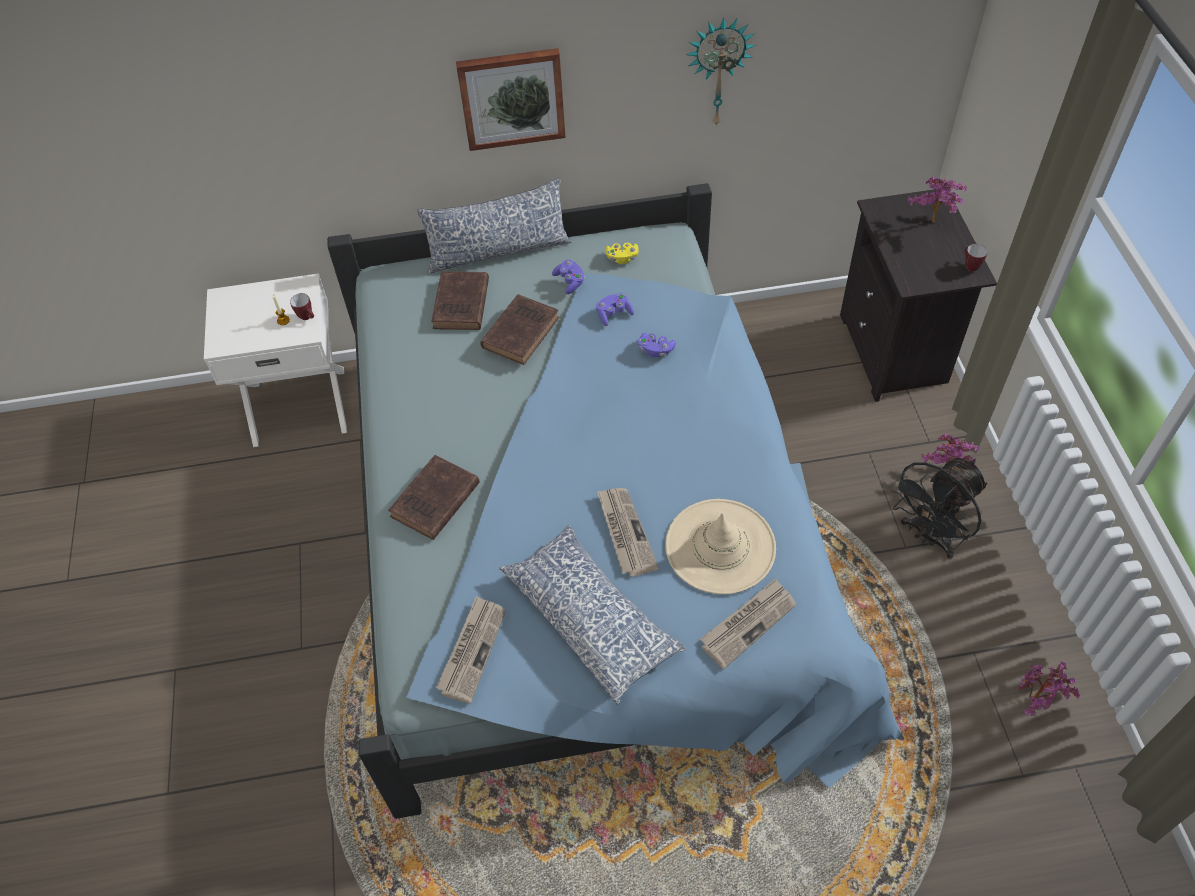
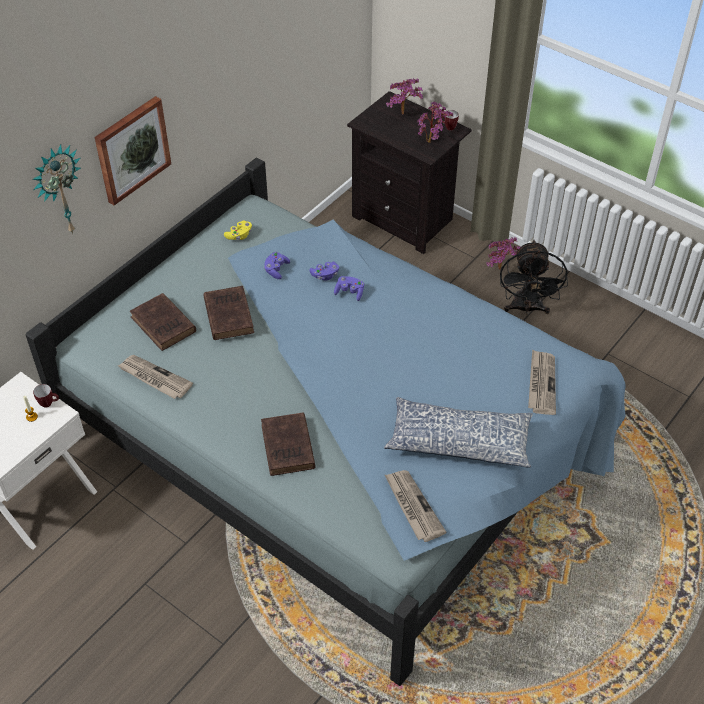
camera: 45 degrees left, 5 degrees down
(498, 251) = (148, 278): pillow -> none
(570, 282) = (224, 267): purple game controller -> purple game controller (349, 292)
(625, 532) = (424, 384): newspaper -> newspaper (154, 378)
(718, 71) = (247, 69): wall clock -> wall clock (58, 190)
(720, 546) = (483, 355): beige hat -> none
(1035, 702) = (659, 357): potted plant -> potted plant (432, 142)

